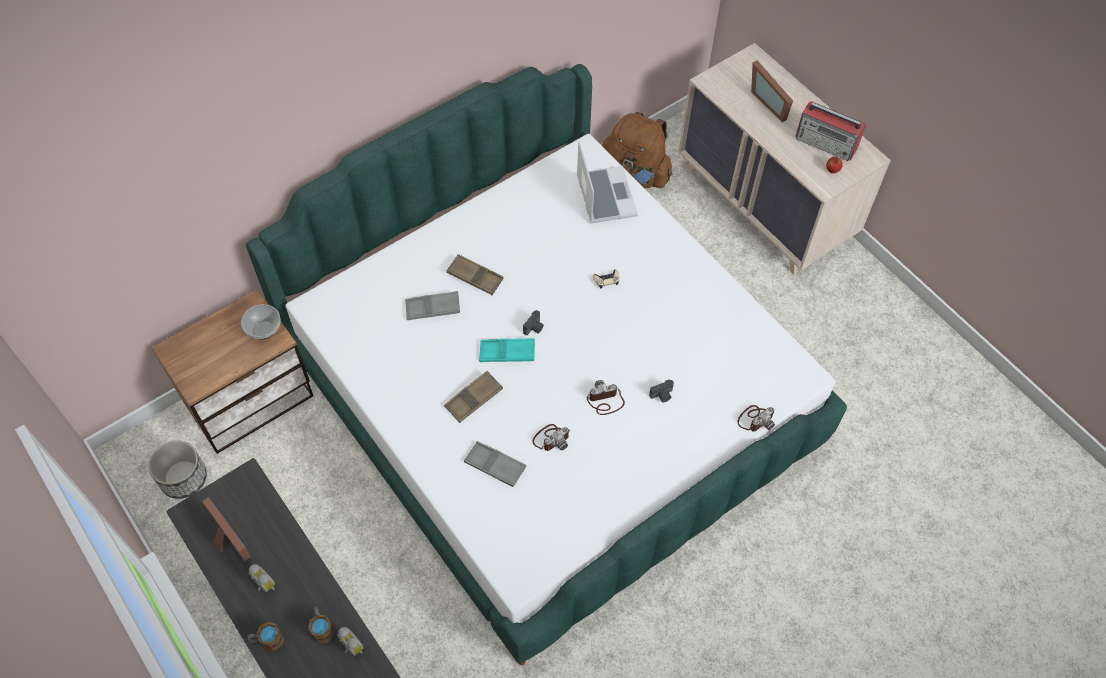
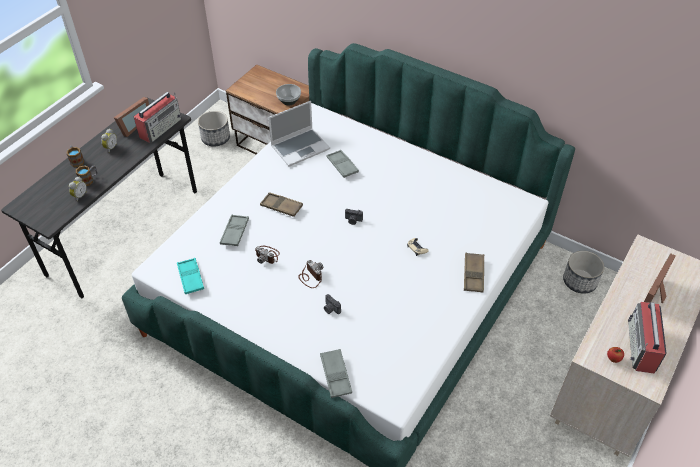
camera: 70 degrees right, 10 degrees down
(255, 503) = (161, 127): none -> radio
(475, 277) = (378, 178): brown tray -> brown tray (473, 274)
(507, 353) = (326, 212): turquoise tray -> turquoise tray (190, 278)
(604, 195) = (494, 226): laptop -> laptop (300, 147)
(635, 174) = (580, 281): brown backpack -> planter
(755, 419) = (335, 375): camera -> grey tray

